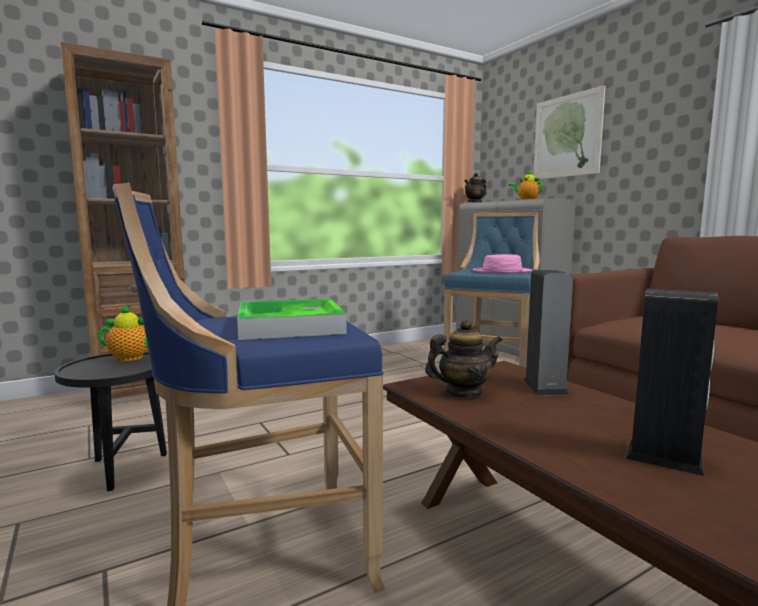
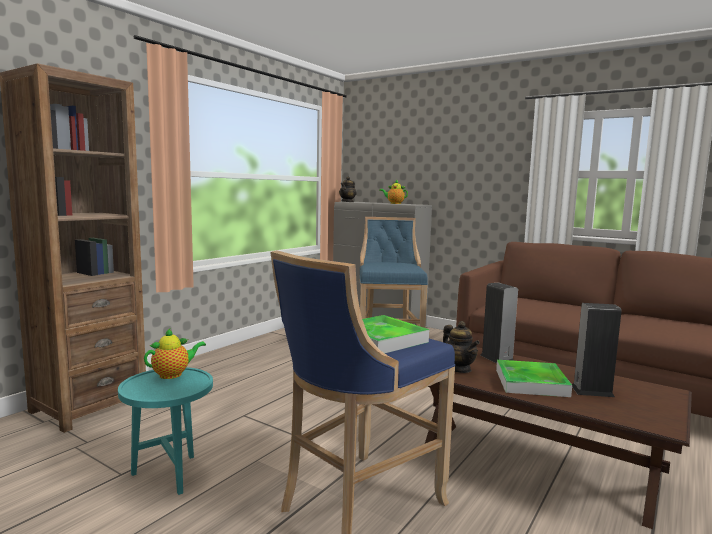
camera: 25 degrees left, 0 degrees up
(123, 470) = (170, 477): black side table -> turquoise side table
(463, 392) = (458, 369): teapot -> teapot turned 105 degrees clockwise
(502, 272) = (398, 267): pink hat -> none
(557, 426) = (531, 382): none -> tray
(567, 136) = (422, 154): picture -> none

